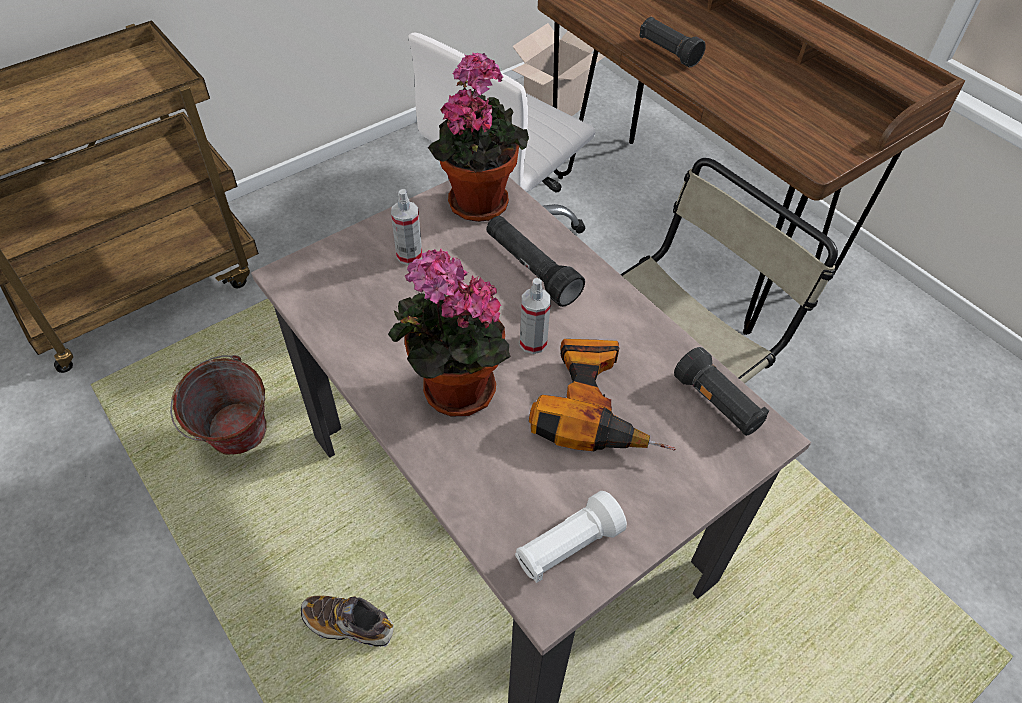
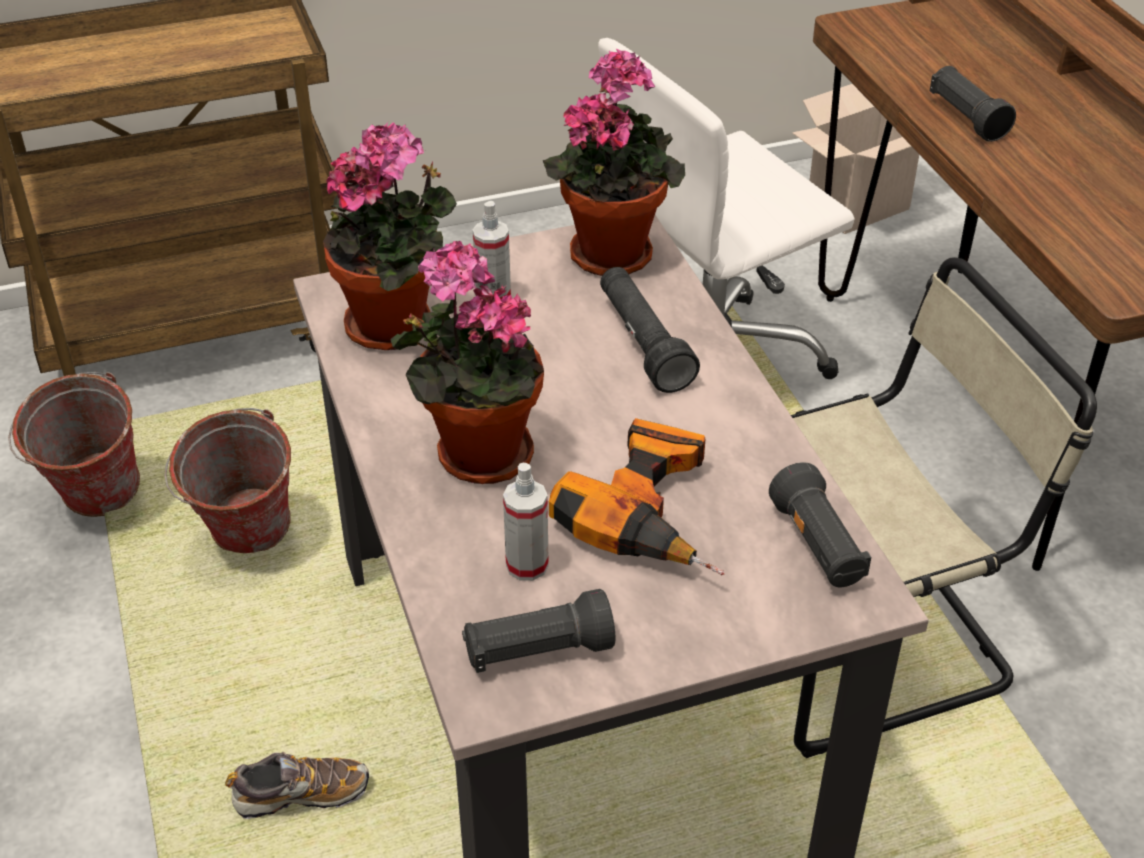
camera: 20 degrees right, 10 degrees down
(114, 444) = (94, 505): none -> bucket
(348, 295) = (397, 325): none -> potted plant
(349, 625) = (301, 796): shoe -> shoe turned 135 degrees clockwise
(533, 342) = (604, 425): spray bottle -> spray bottle (527, 565)
(567, 547) = (537, 652): white flashlight -> black flashlight

